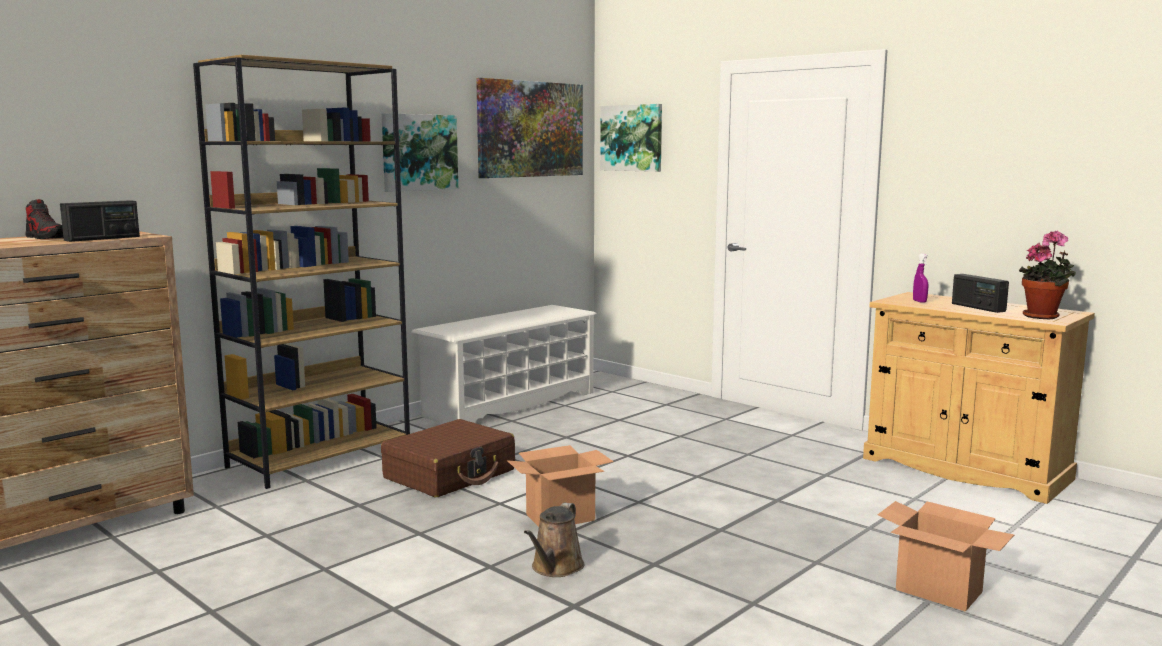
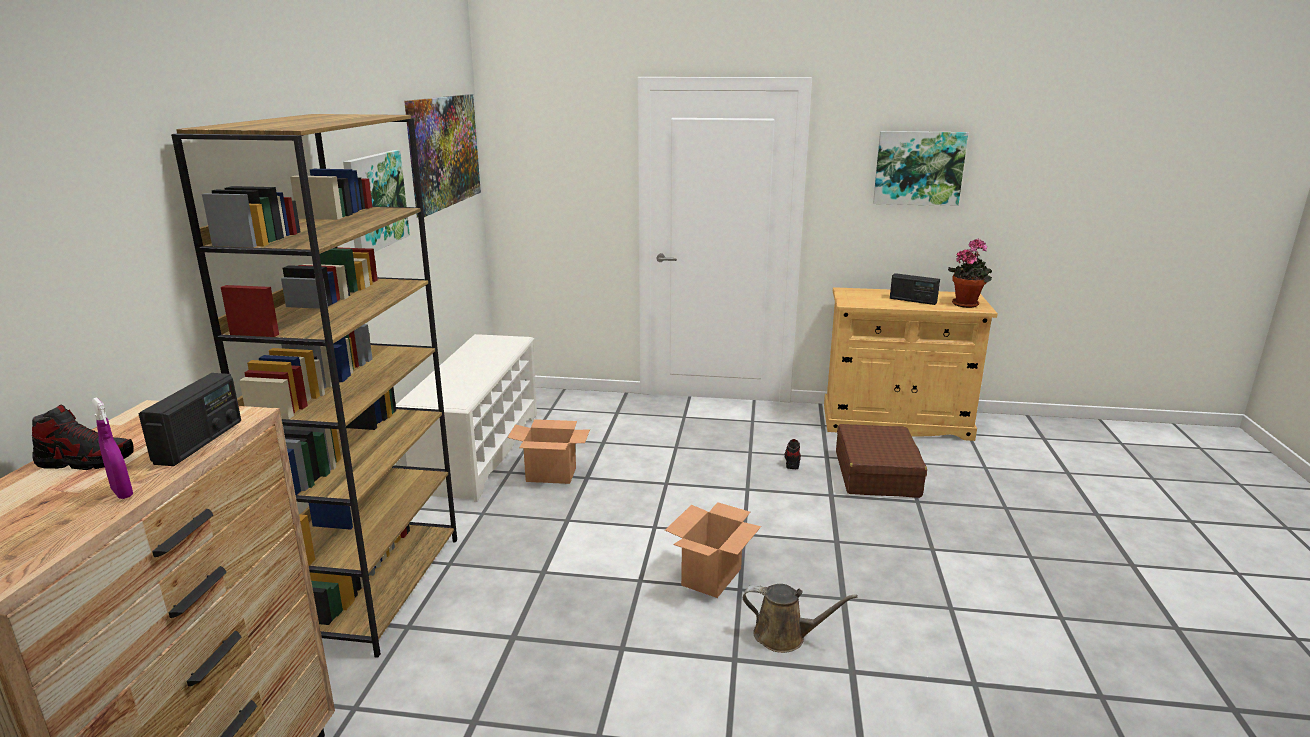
camera: 35 degrees left, 10 degrees up
(450, 474) = (547, 562): brown suitcase -> brown suitcase (877, 474)
(555, 568) = (785, 636): brown watering can -> brown watering can turned 60 degrees counterclockwise
(632, 138) = (531, 151): picture -> picture (918, 168)
(780, 469) = (792, 460): none -> shoe
(919, 301) = (866, 300): purple spray bottle -> purple spray bottle (122, 493)
(939, 591) = (1025, 545): cardboard box -> cardboard box (552, 475)

